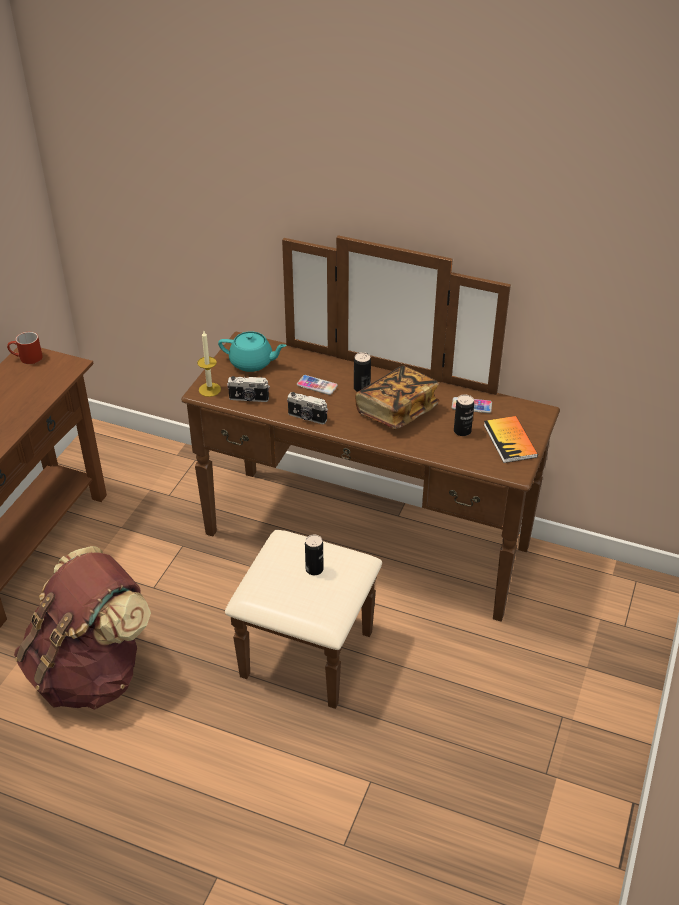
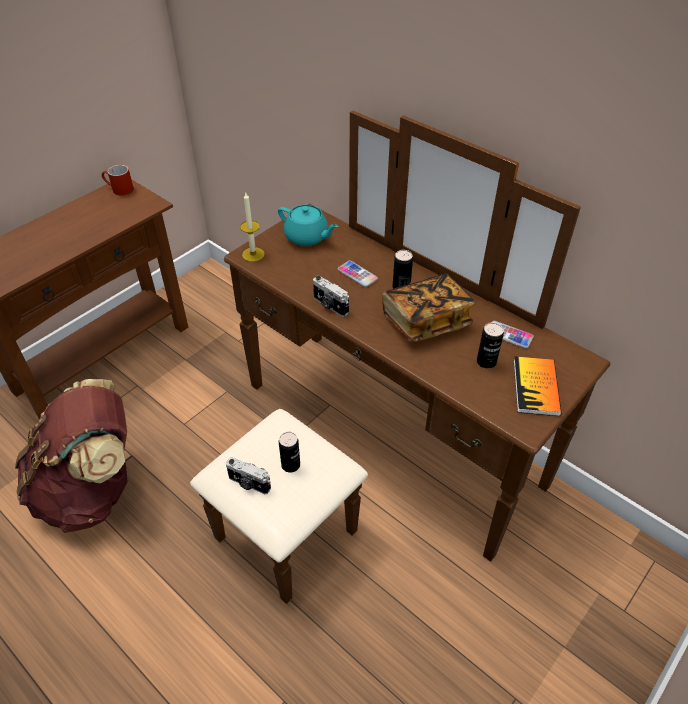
camera: 20 degrees right, 5 degrees up
(248, 399) = (284, 272): camera -> camera (249, 484)

